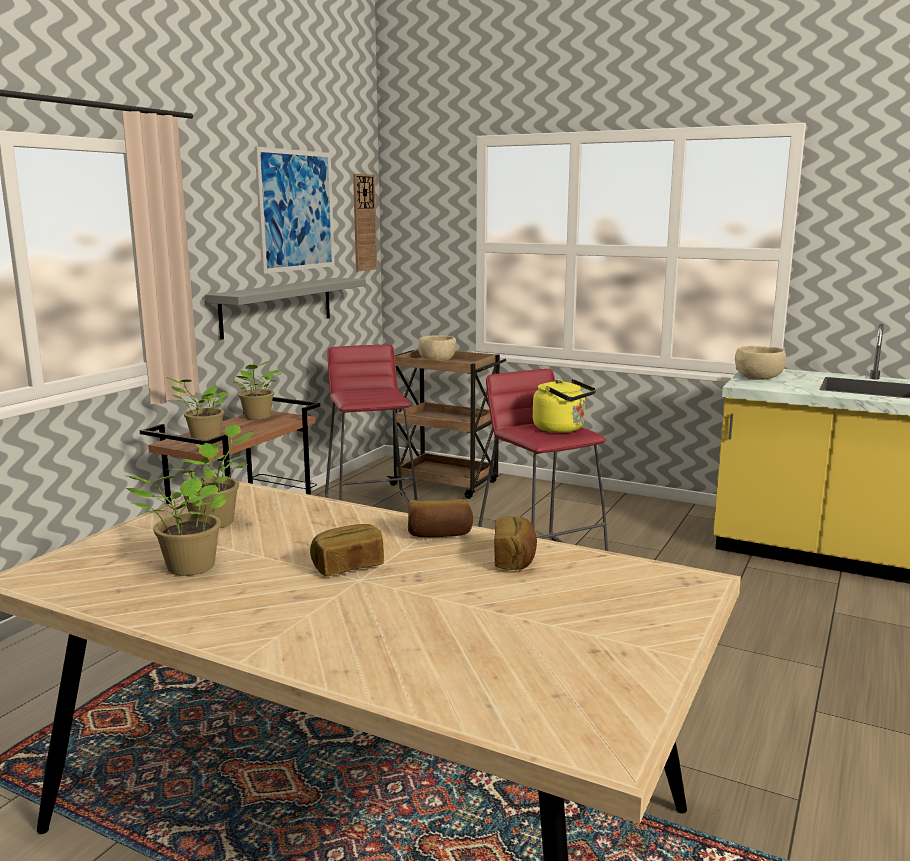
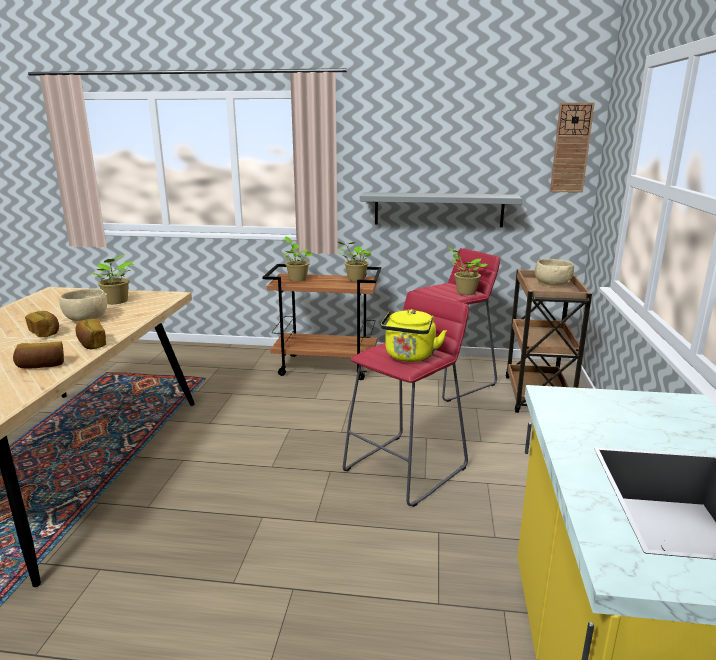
camera: 70 degrees right, 5 degrees up
(187, 568) = (54, 308): potted plant -> potted plant (464, 292)
(296, 210) = (472, 136): picture -> none
(759, 378) = (617, 404): beige bowl -> beige bowl (86, 319)

